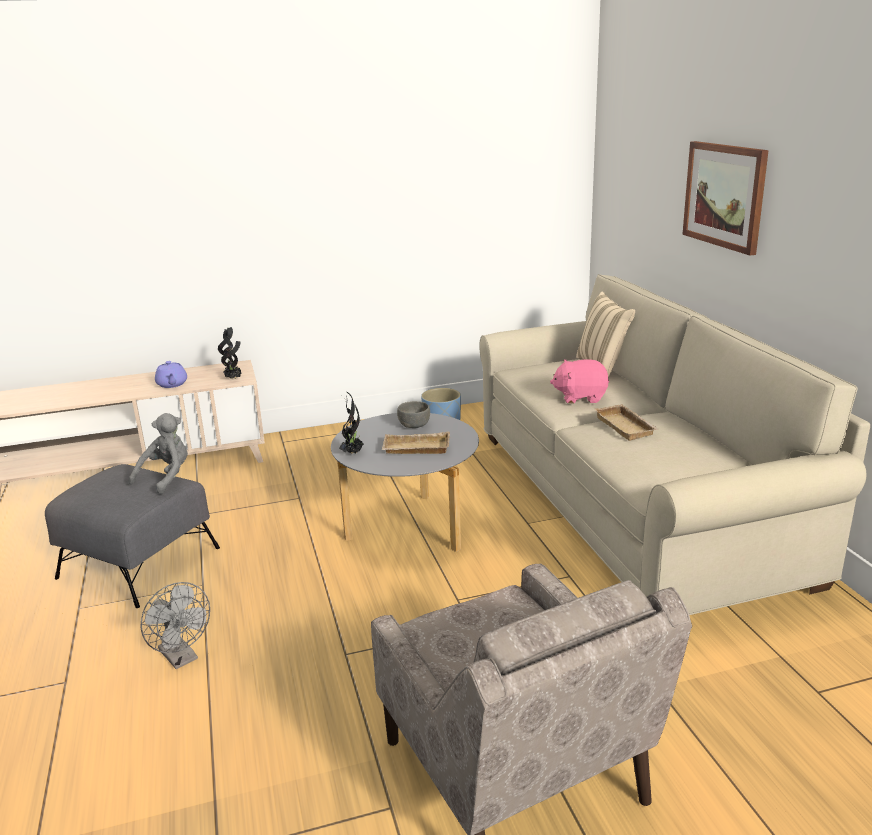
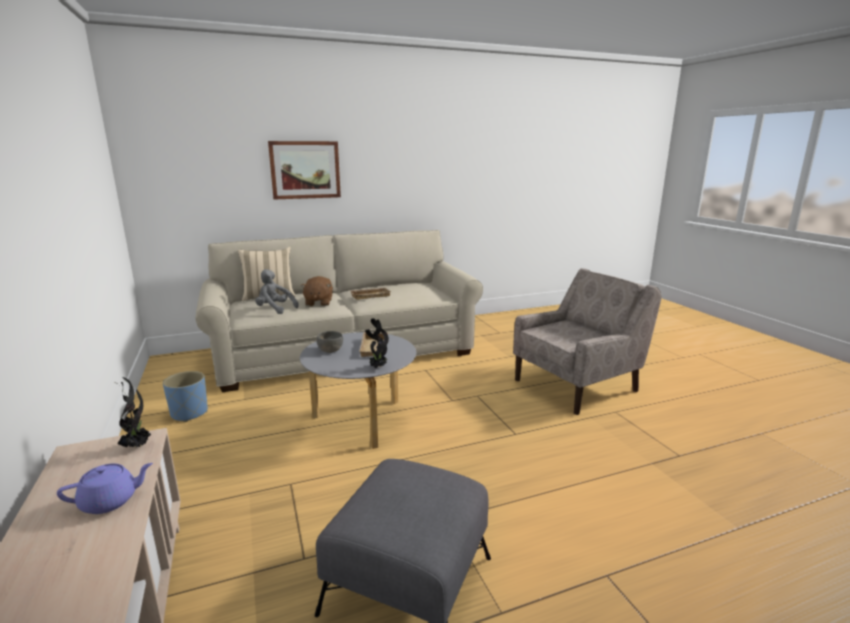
camera: 95 degrees left, 5 degrees down
(167, 477) = (388, 471): grey plush toy -> grey plush toy (274, 309)
(182, 658) = (547, 506): grey fan -> none
(580, 397) = (318, 302): pink plush toy -> brown plush toy

